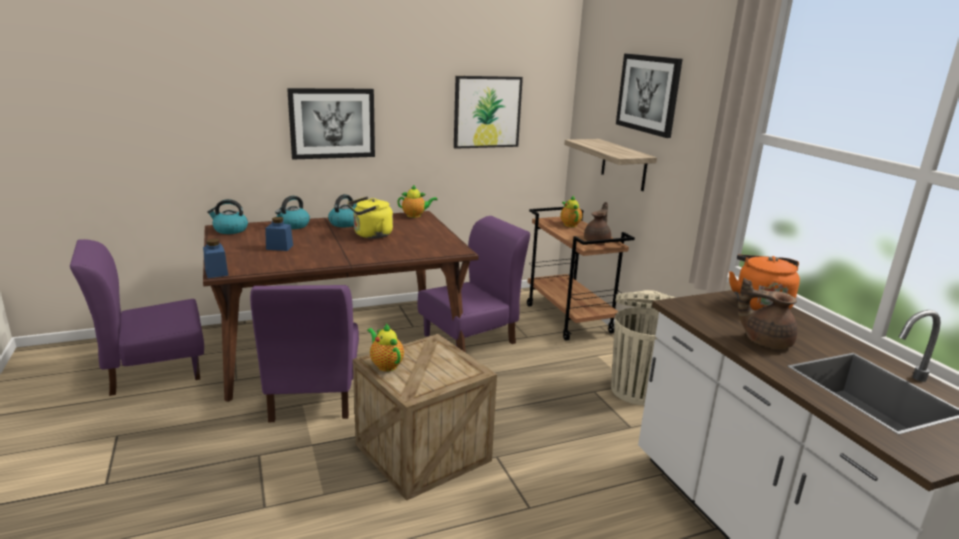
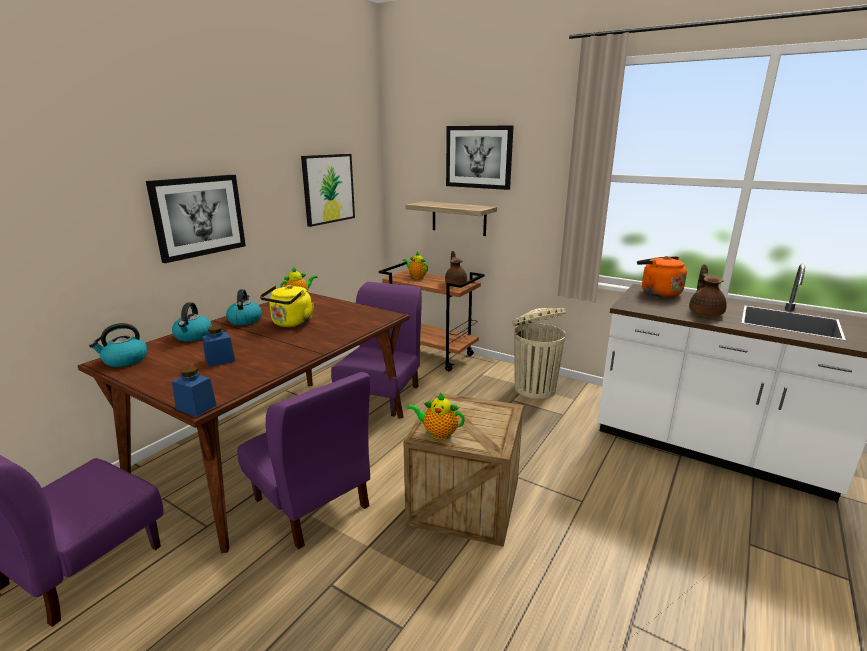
camera: 35 degrees left, 0 degrees up
(765, 341) = (705, 312): brown teapot -> brown teapot turned 105 degrees clockwise

